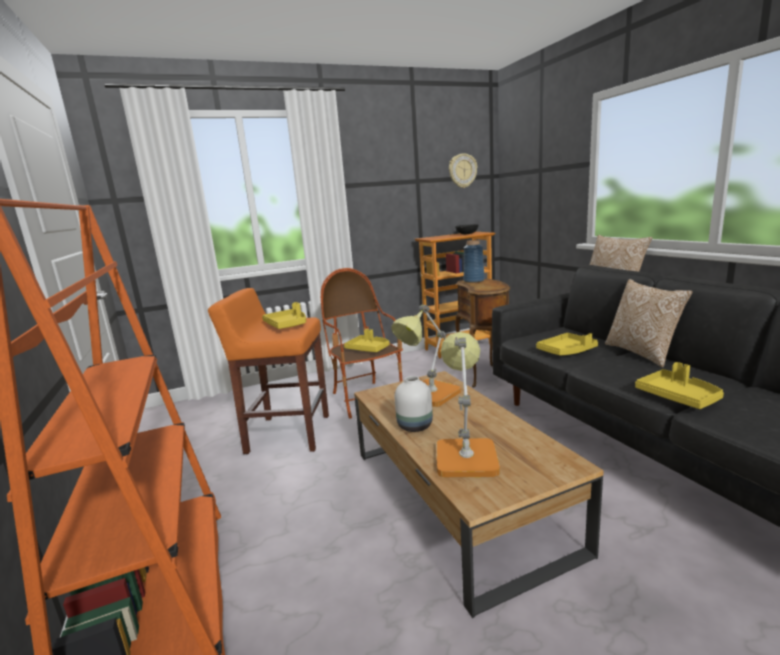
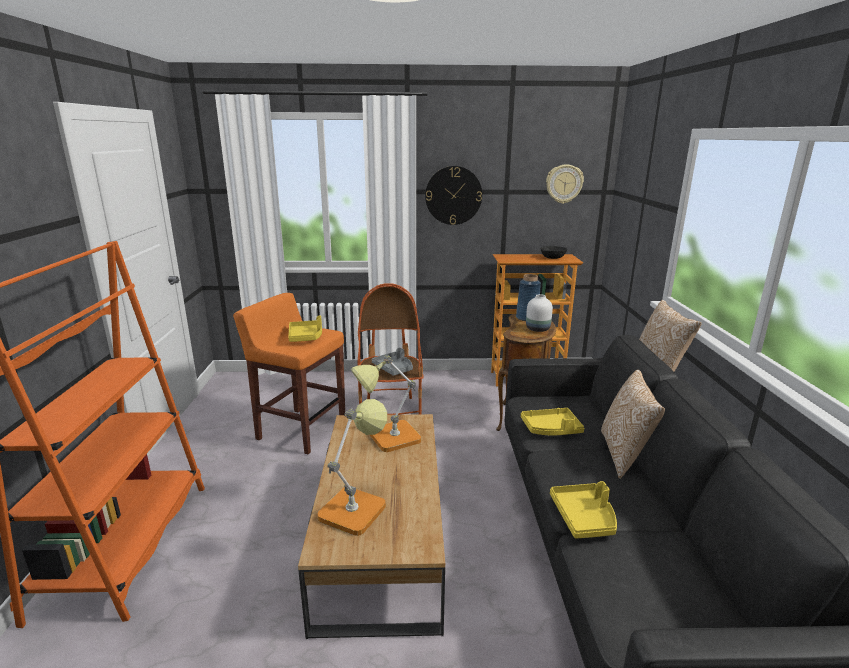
camera: 20 degrees right, 5 degrees up
(368, 349) = (394, 368): yellow tray -> grey tray
(374, 187) = (453, 195): none -> wall clock
(414, 426) = (347, 465): white vase -> white vase (537, 329)

